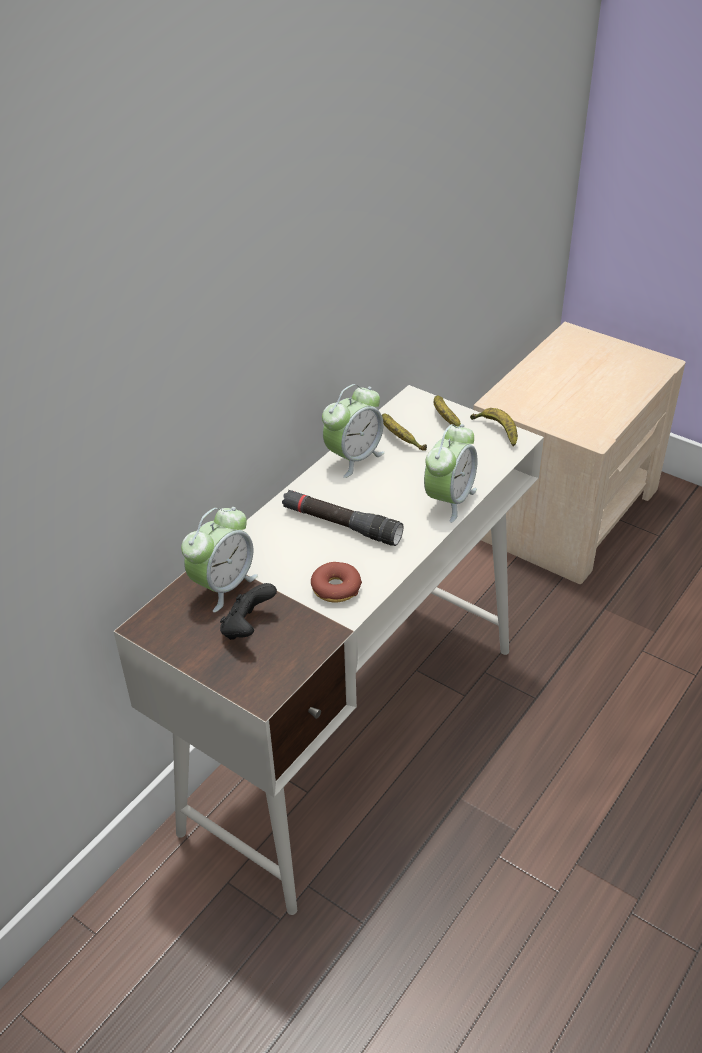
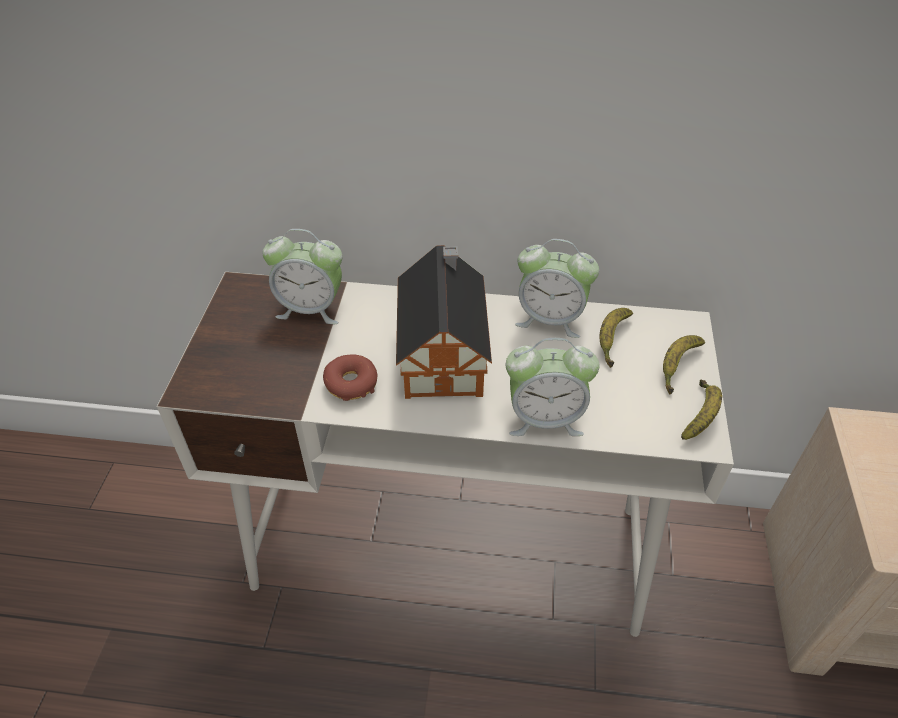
camera: 60 degrees right, 5 degrees up
(247, 627) = (267, 346): black game controller -> none
(341, 525) = (443, 350): black flashlight -> toy house

